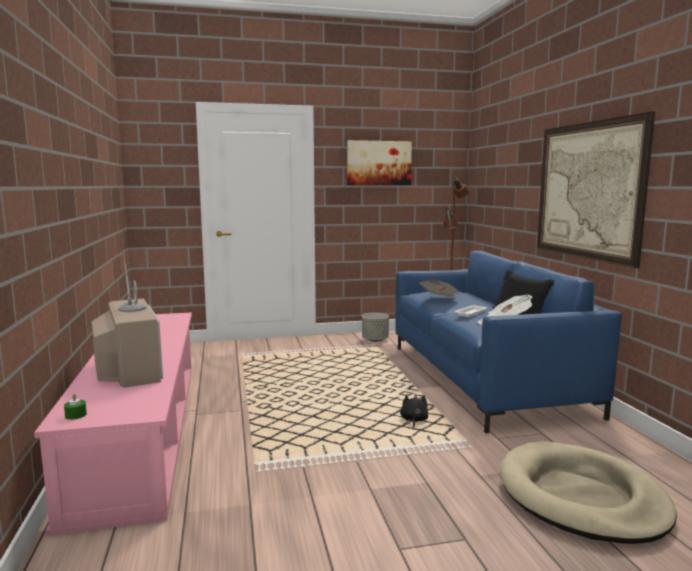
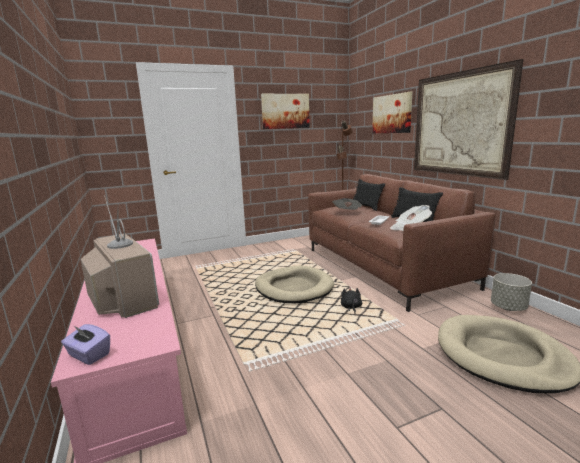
camera: 10 degrees left, 5 degrees up
(76, 415) = (88, 355): green candle -> purple tissue box
(352, 390) = (294, 288): none -> beige dog bed
(375, 340) = (292, 245): grey planter -> grey planter (508, 307)
(471, 295) = (367, 207): none -> black pillow
(482, 378) = (382, 267): blue sofa -> brown sofa
(515, 172) = (392, 114): none -> picture

